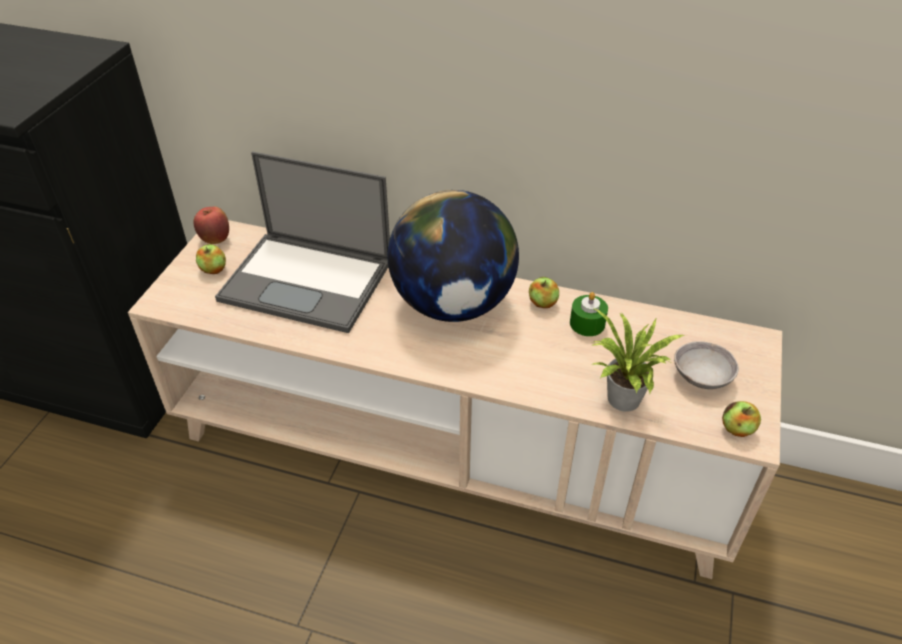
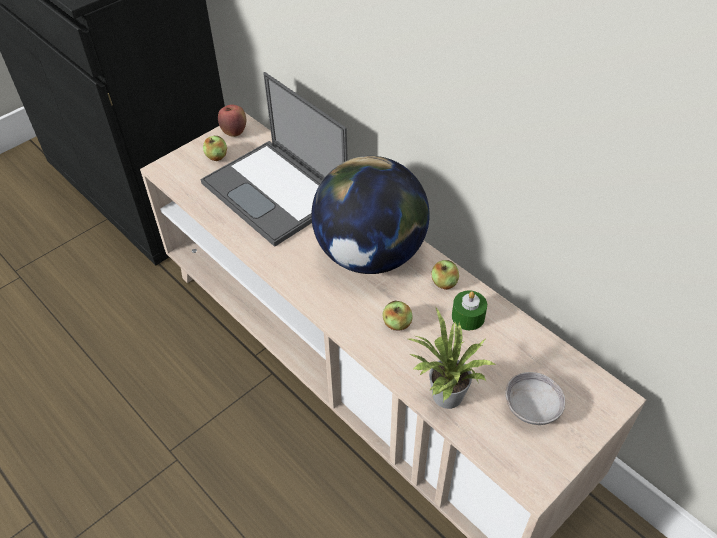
camera: 30 degrees right, 5 degrees up
(737, 429) = (526, 467): apple -> apple (397, 324)

